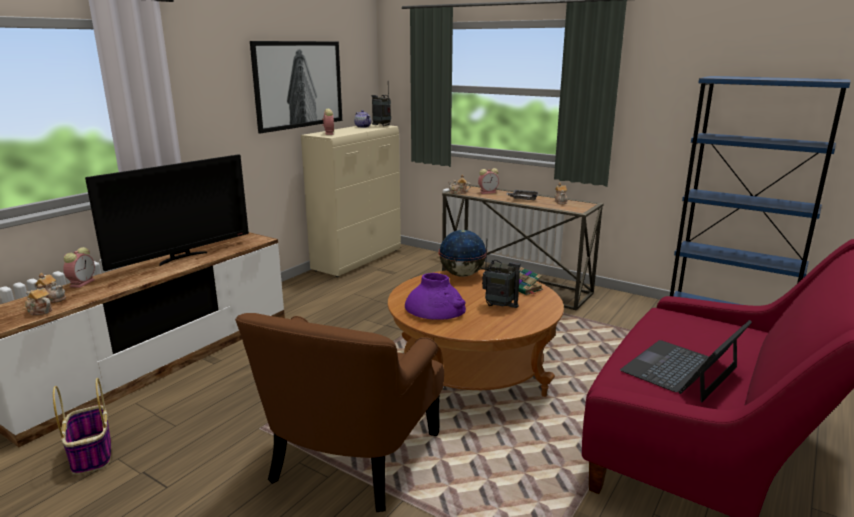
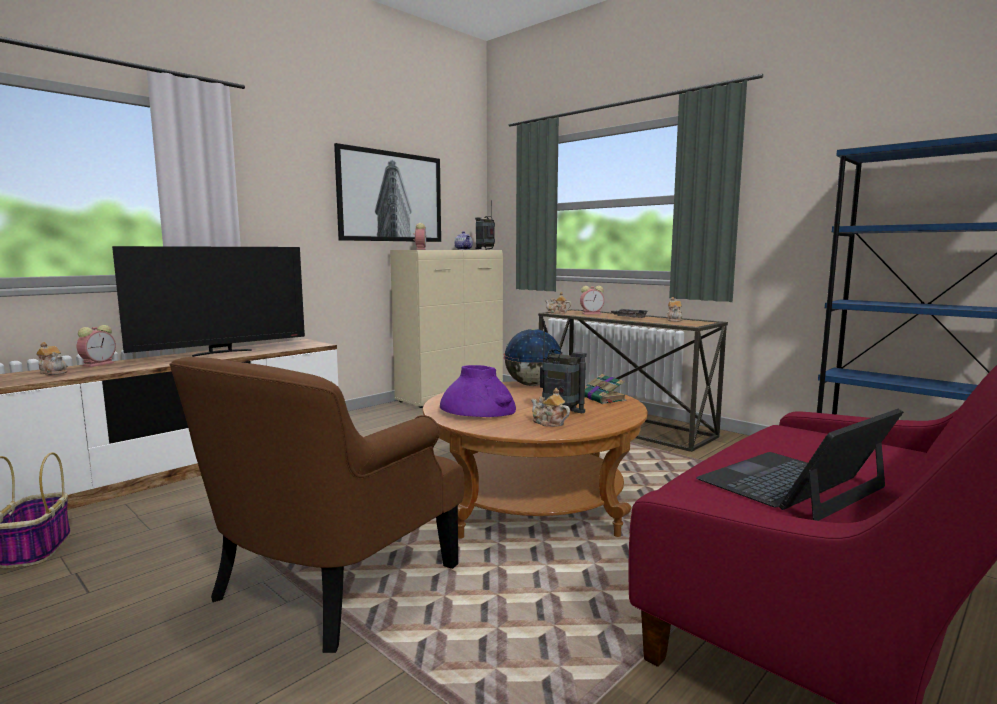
camera: 10 degrees right, 10 degrees down
(39, 311) = (27, 379): teapot -> teapot (548, 423)

